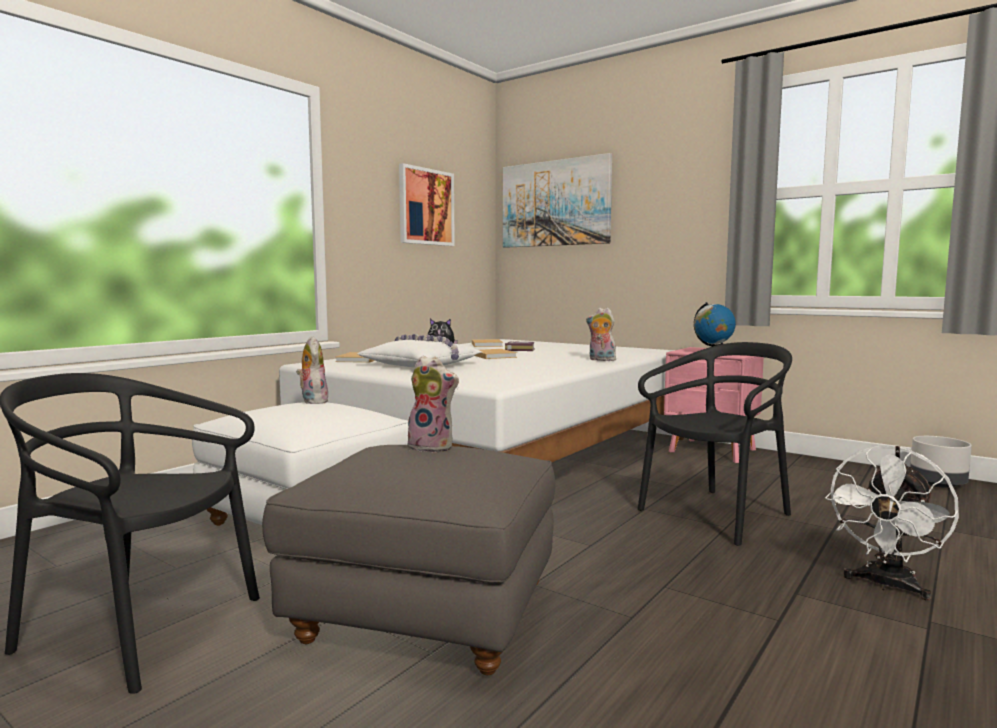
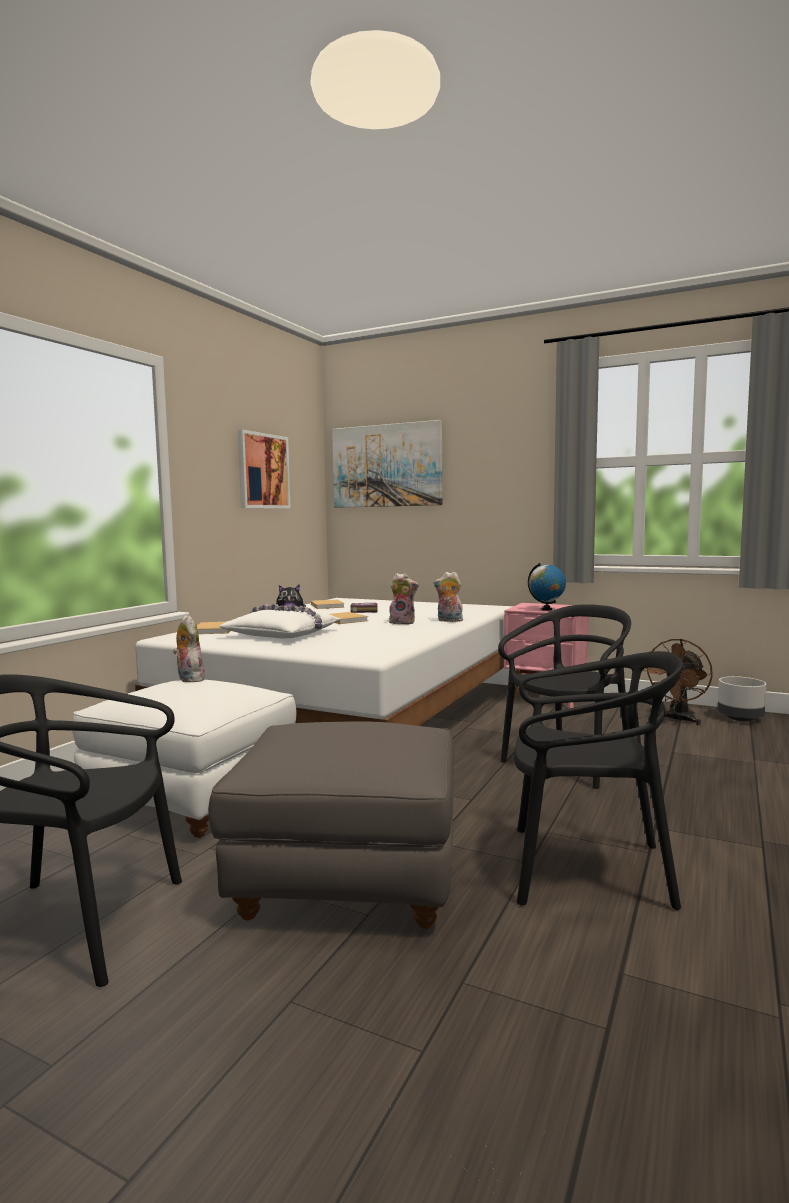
camera: 10 degrees left, 0 degrees up
(433, 447) = (345, 724): plush toy -> plush toy (403, 622)
(697, 631) = (587, 869): none -> black chair
(859, 481) = (678, 720): none -> brown fan
(886, 585) = (723, 813): white fan -> none

